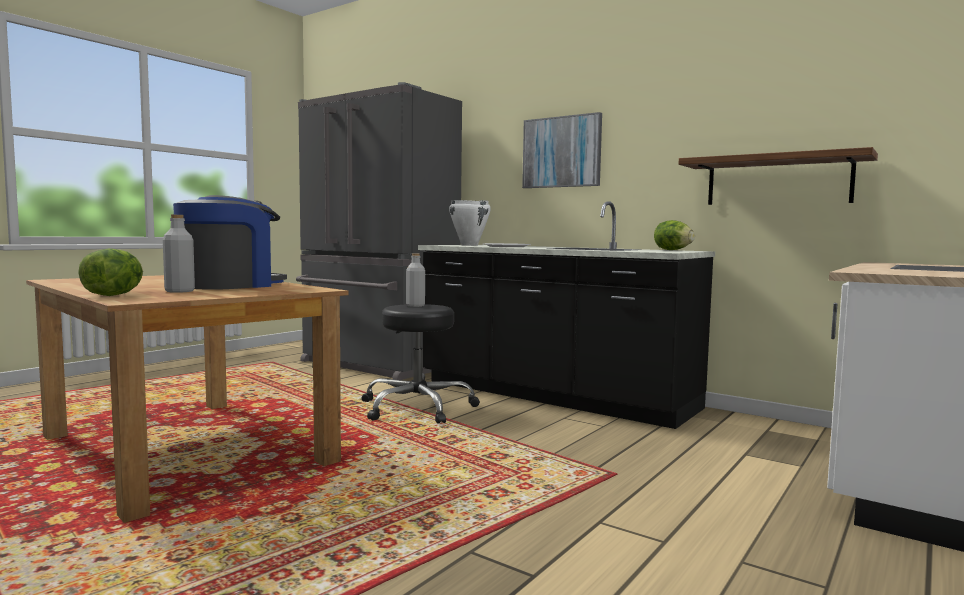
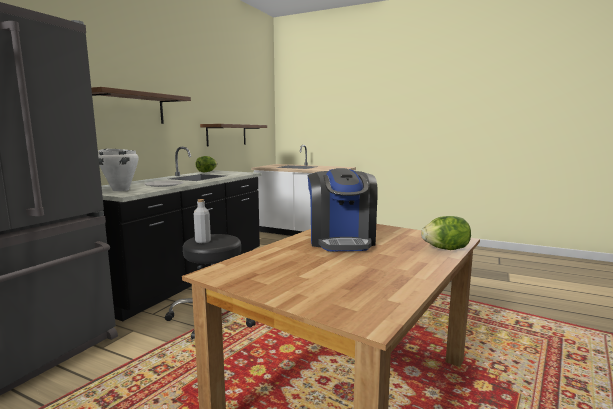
camera: 100 degrees left, 5 degrees up
(179, 291) = (399, 242): grey bottle -> none
(230, 285) = (341, 241): coffee machine -> coffee machine turned 120 degrees counterclockwise
(562, 152) = (129, 108): picture -> shelf

